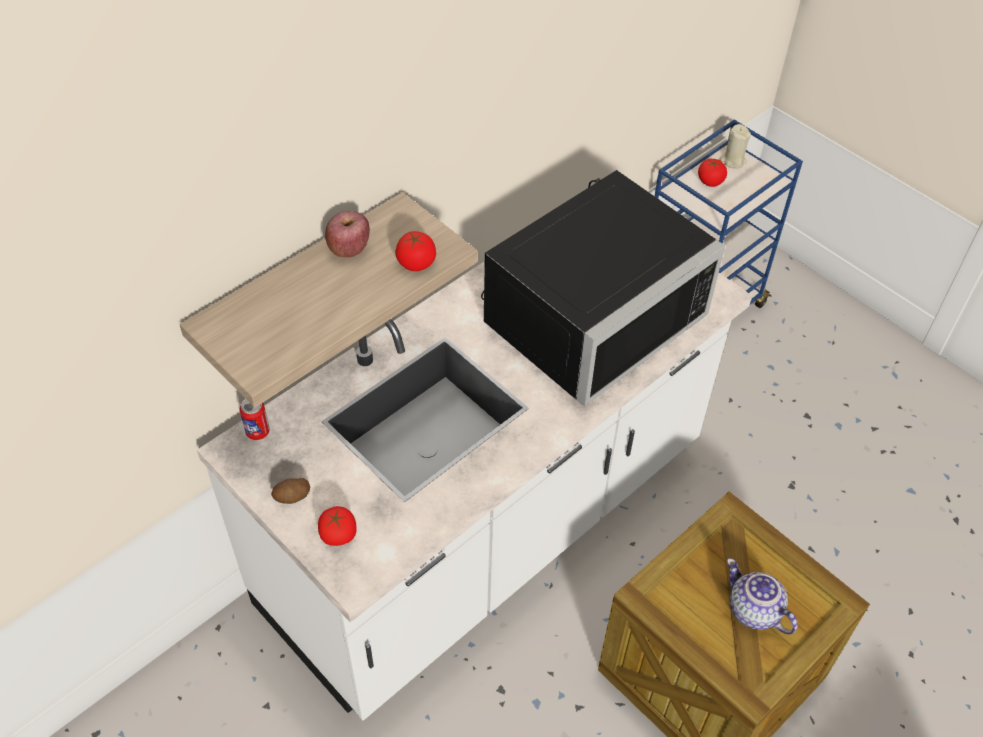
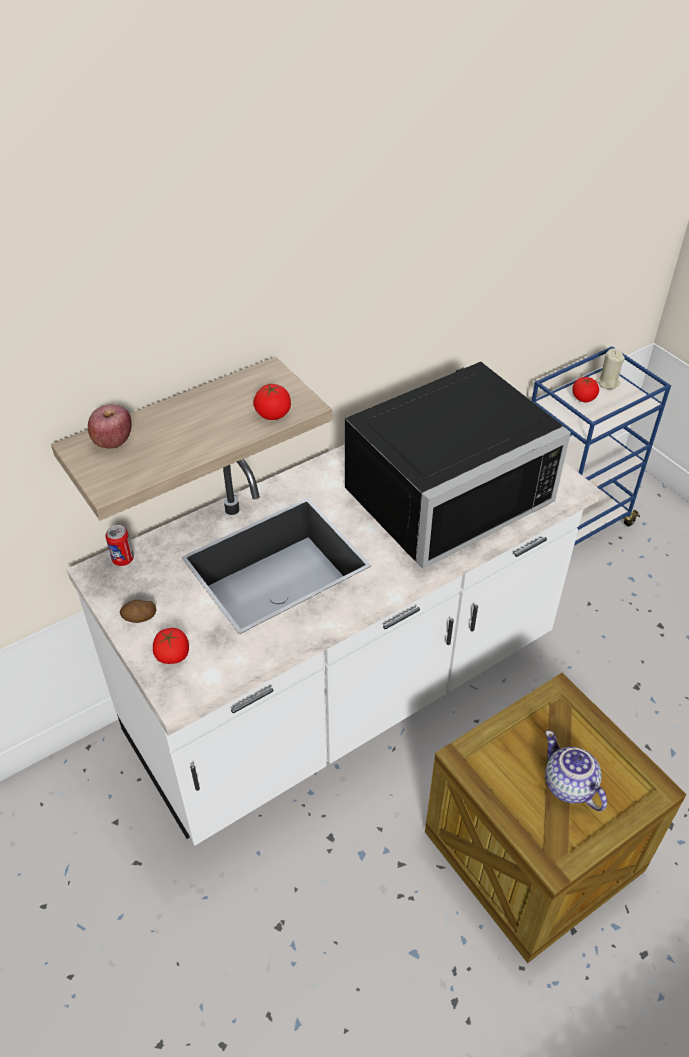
camera: 10 degrees right, 5 degrees down
(349, 249) = (216, 397): apple -> apple (113, 441)

